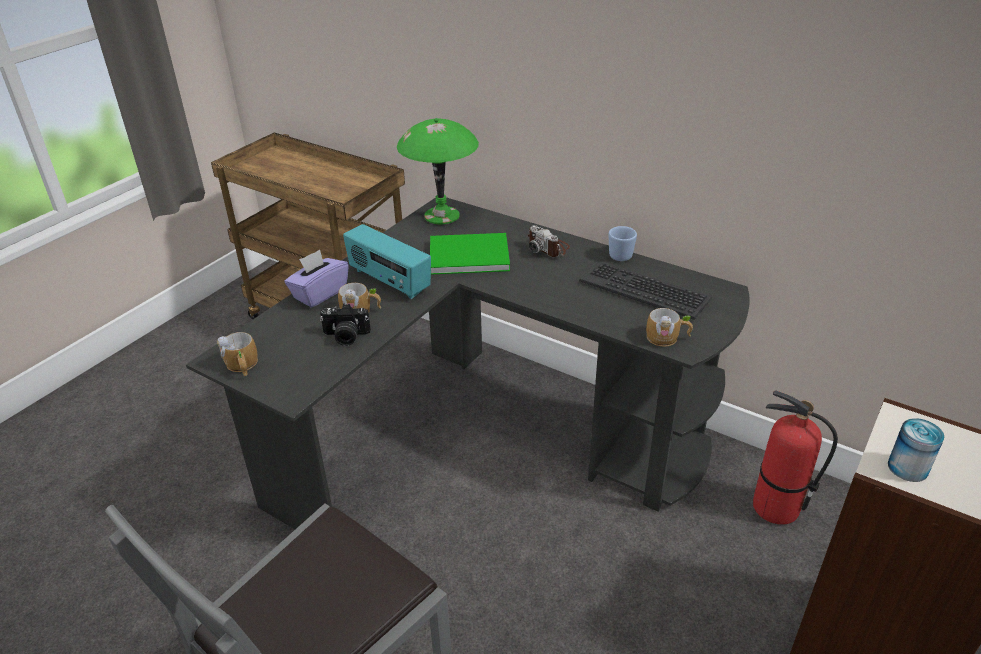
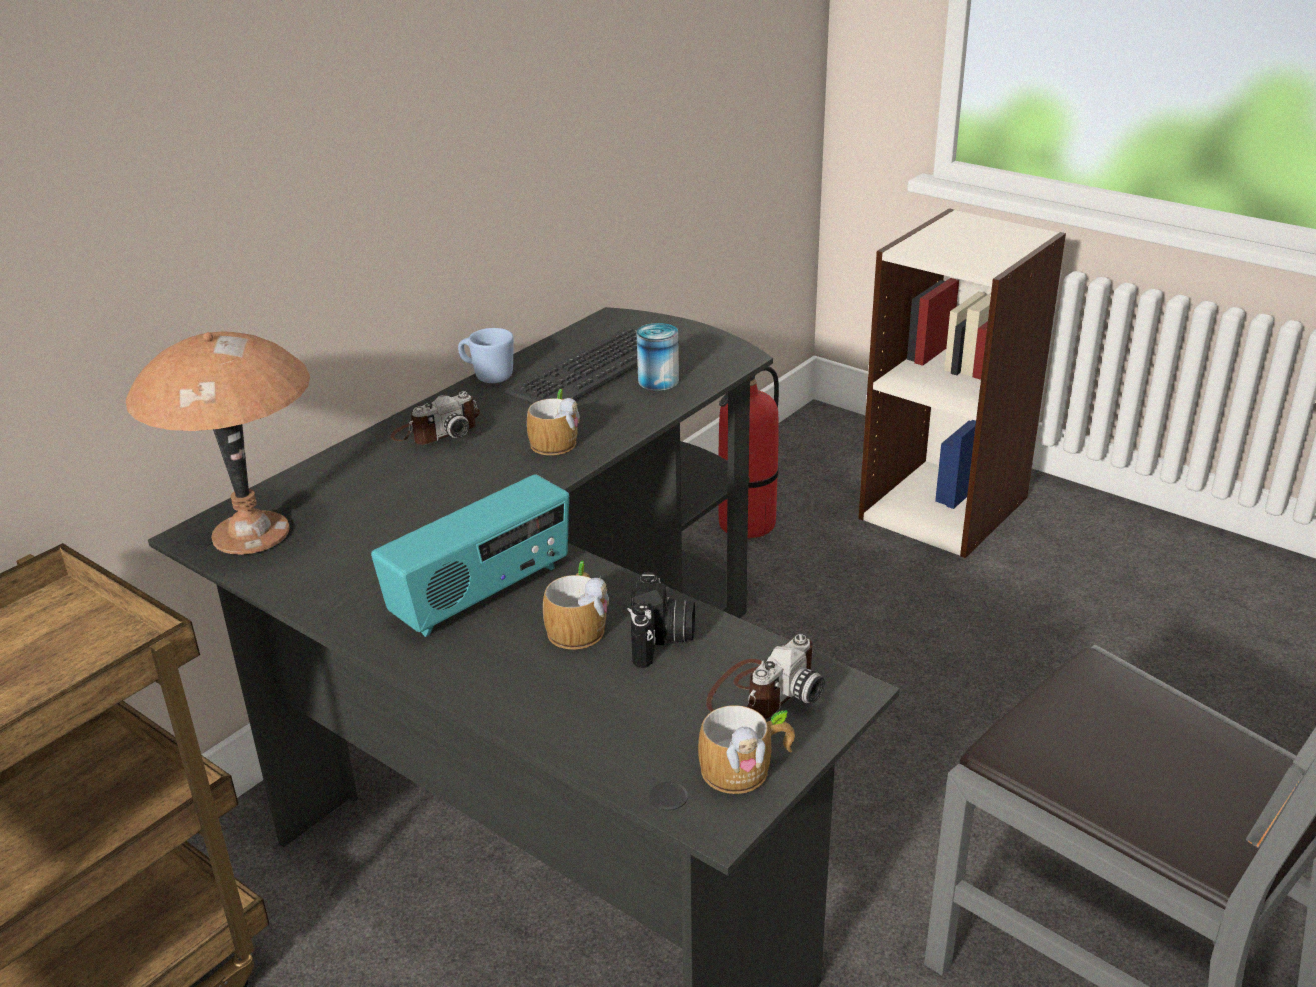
camera: 85 degrees left, 5 degrees down
(298, 370) = (762, 691): none -> camera
(319, 293) = (496, 684): purple tissue box -> none
(441, 216) = (252, 533): green table lamp -> brown table lamp
(466, 255) = (422, 509): green book -> none
(668, 338) = (714, 365): mug -> mug (557, 440)
(907, 467) = (982, 258): can -> can (658, 381)

